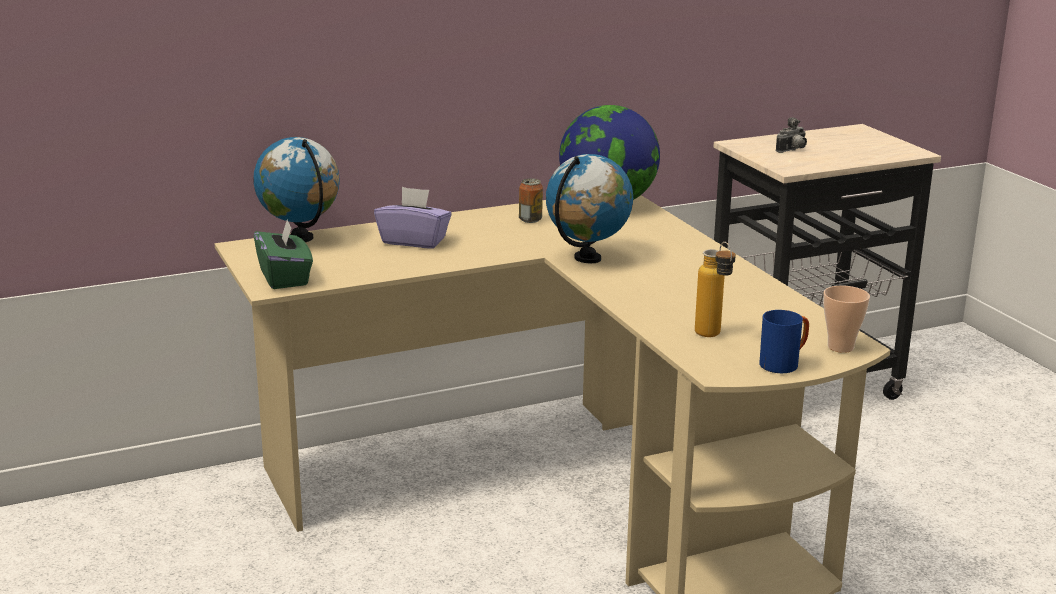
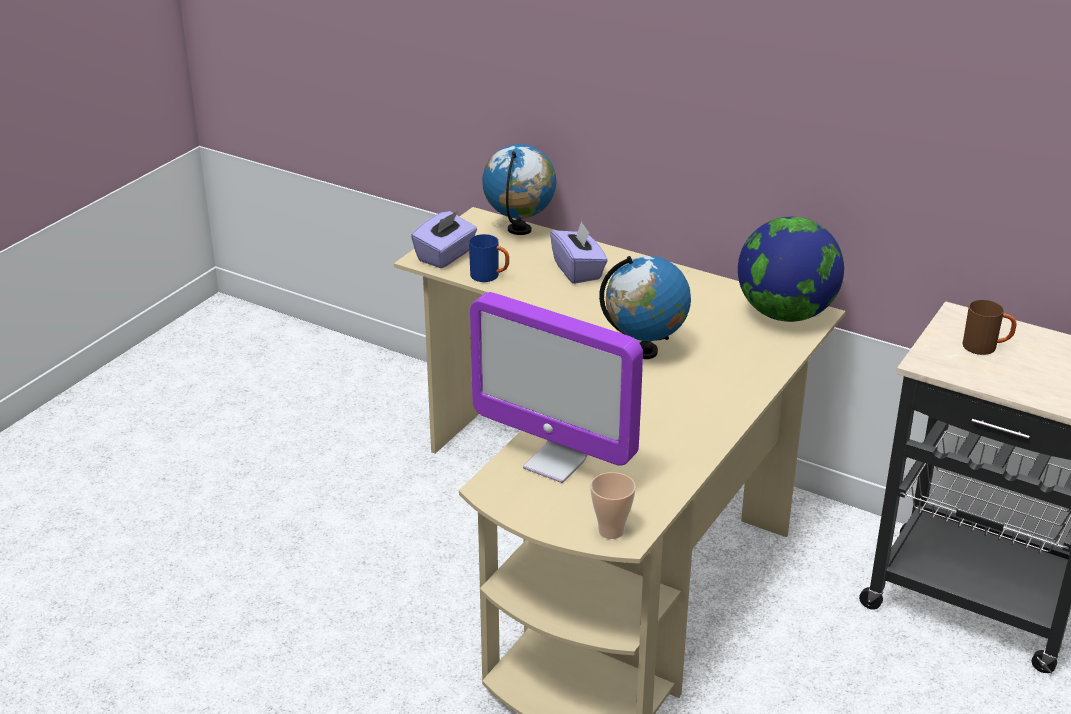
camera: 55 degrees right, 10 degrees up
(285, 277) = (445, 256): green tissue box -> purple tissue box
(530, 220) = (694, 297): can -> none
(712, 337) = (556, 463): bottle -> monitor
(784, 364) = (542, 513): blue mug -> blue mug (490, 277)
(792, 150) = (986, 348): camera -> brown mug

